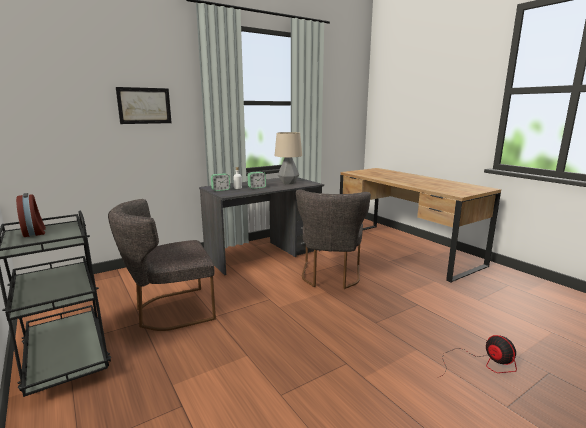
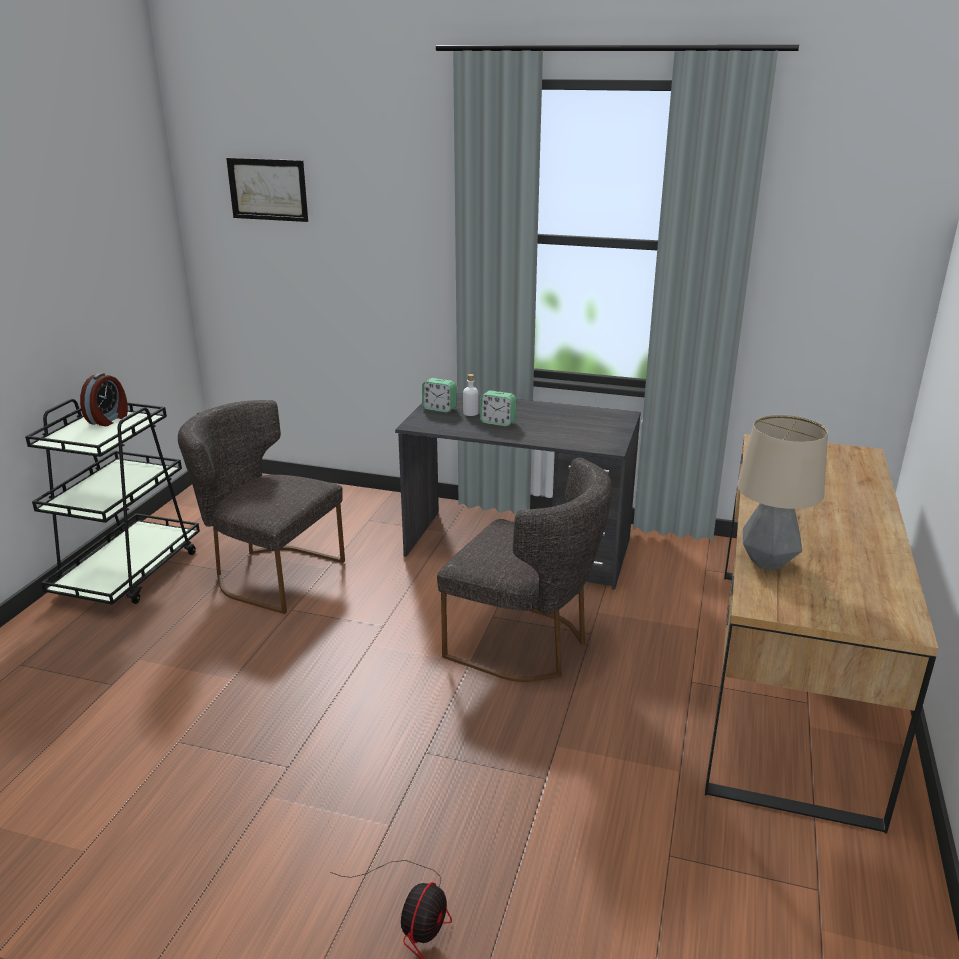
camera: 50 degrees right, 10 degrees up
(144, 105) = (371, 236): picture -> picture (268, 189)
(288, 183) = (573, 429): table lamp -> table lamp (767, 561)
(330, 276) = (526, 645): grey chair -> grey chair turned 120 degrees counterclockwise

